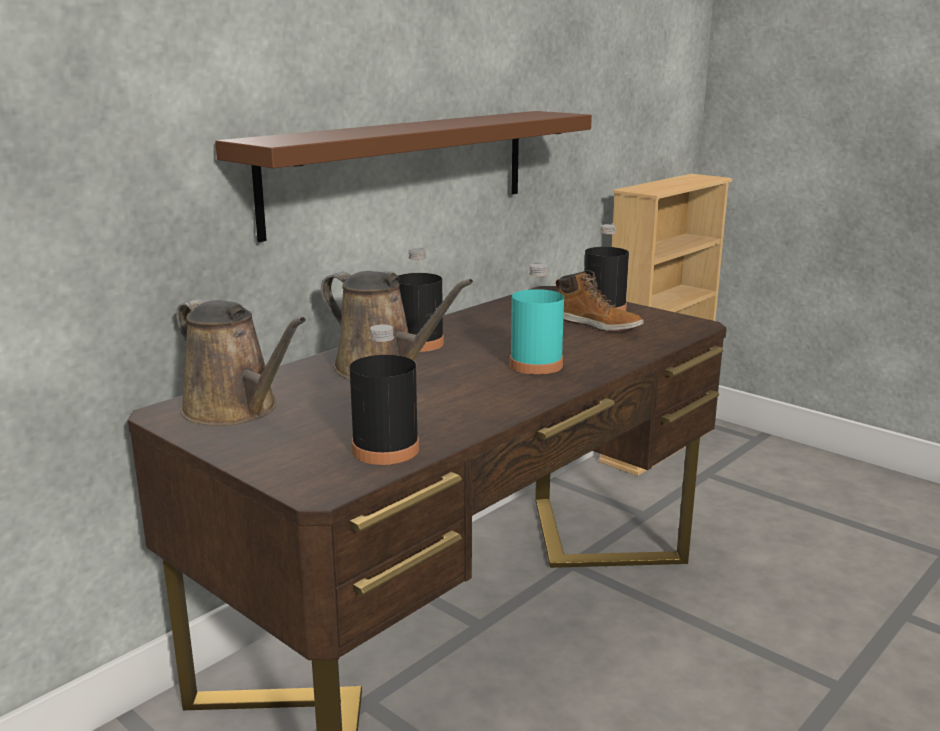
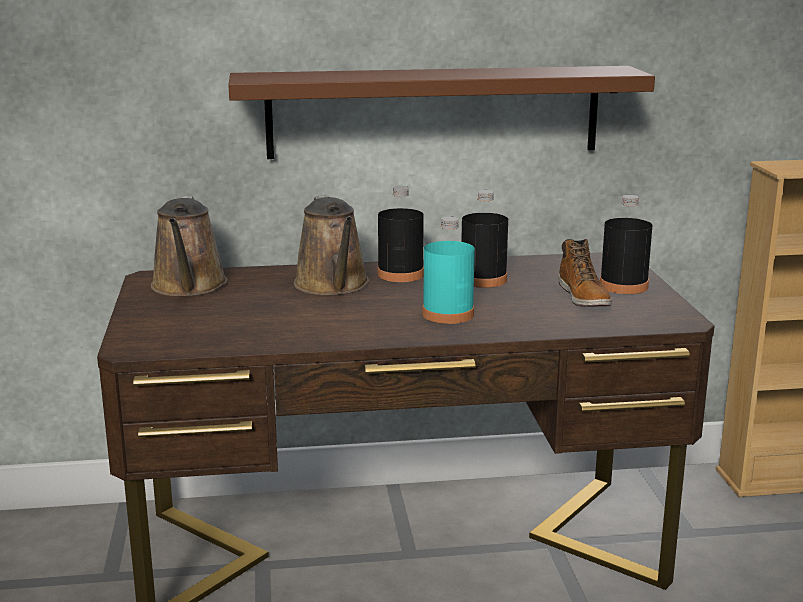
camera: 40 degrees right, 0 degrees up
(385, 450) = (214, 338): black bottle -> black bottle (483, 280)

